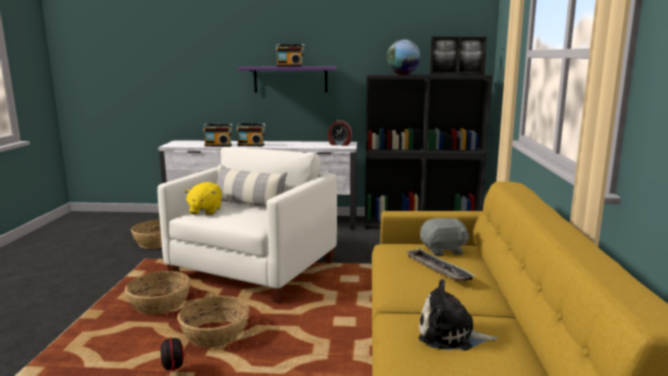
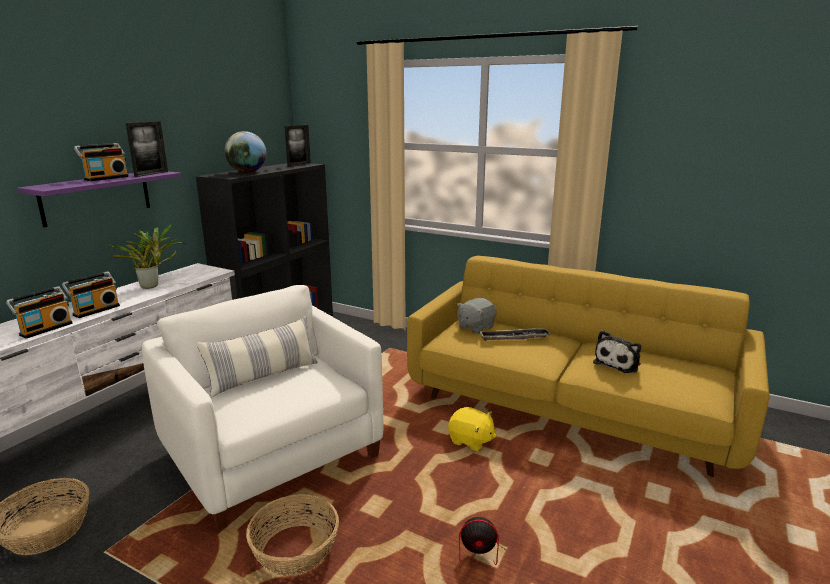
camera: 65 degrees left, 5 degrees up
(205, 211) = (246, 408): yellow plush toy -> yellow plush toy (471, 441)
(216, 334) = (412, 512): basket -> none
(300, 144) = (152, 286): none -> potted plant
(340, 144) = (198, 271): alarm clock -> none
(443, 251) = (475, 327): grey plush toy -> grey plush toy turned 150 degrees counterclockwise
(444, 75) = (288, 168): picture frame -> picture frame (151, 174)

